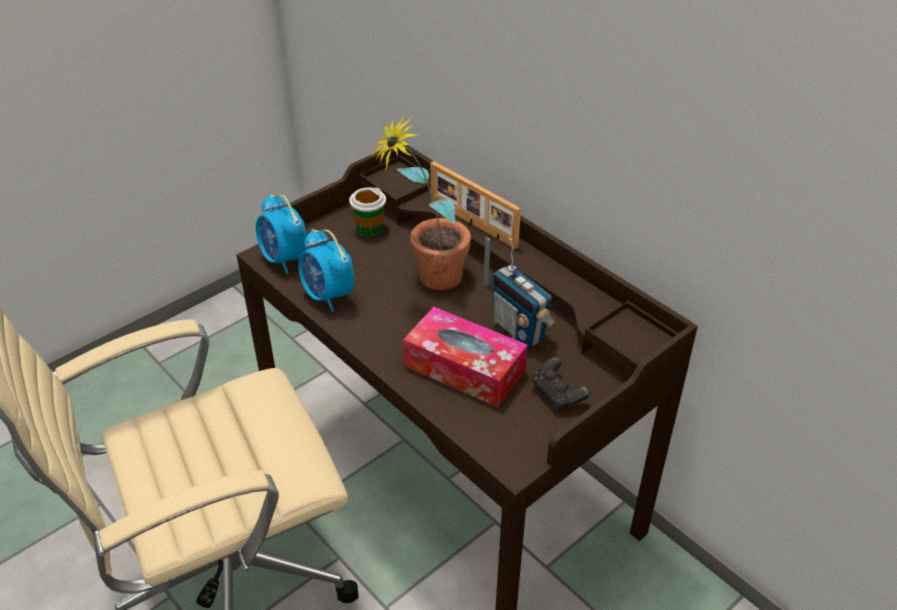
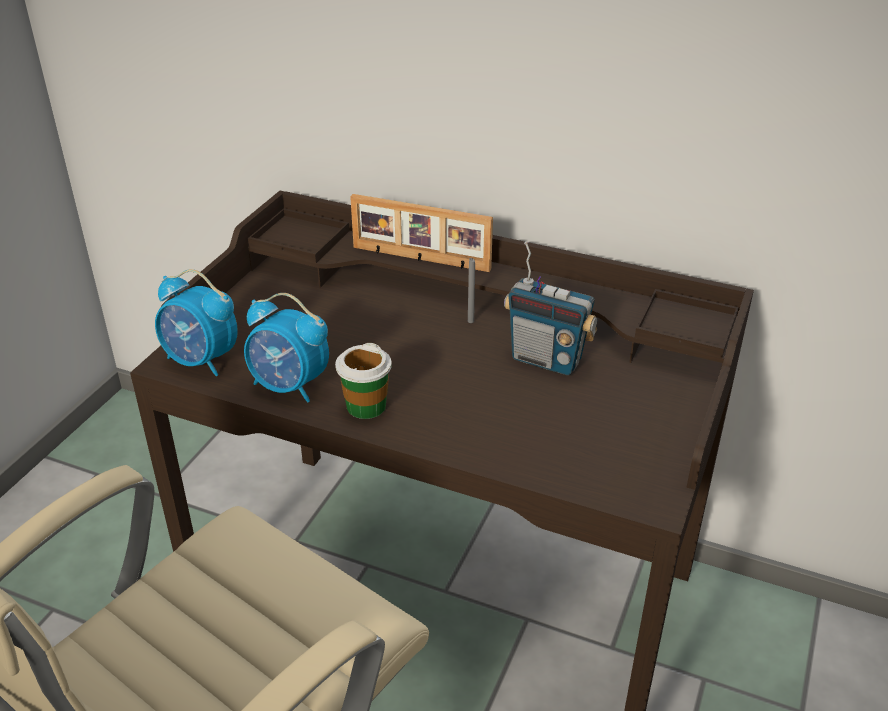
camera: 25 degrees left, 5 degrees down
(369, 228) = (288, 299): cup -> cup (366, 406)
(427, 280) = (400, 335): potted plant -> none
(464, 368) = (516, 417): tissue box -> none
(558, 394) = (640, 411): black game controller -> none

